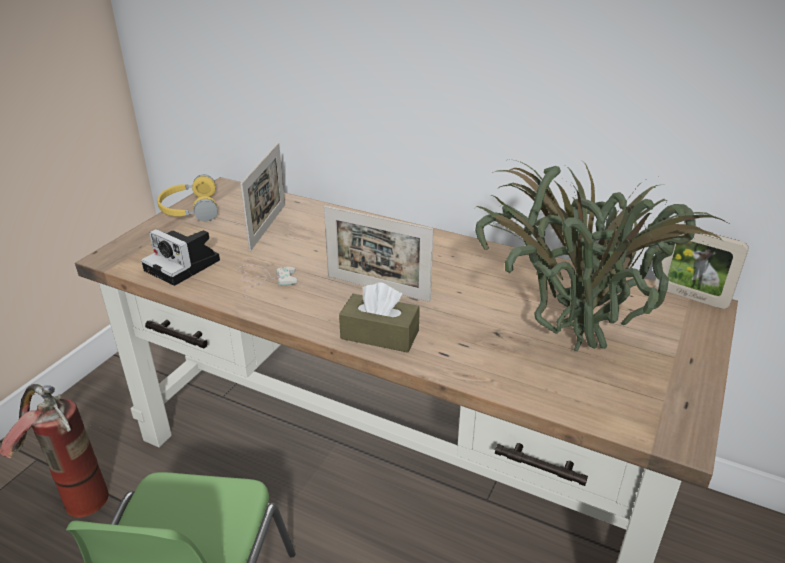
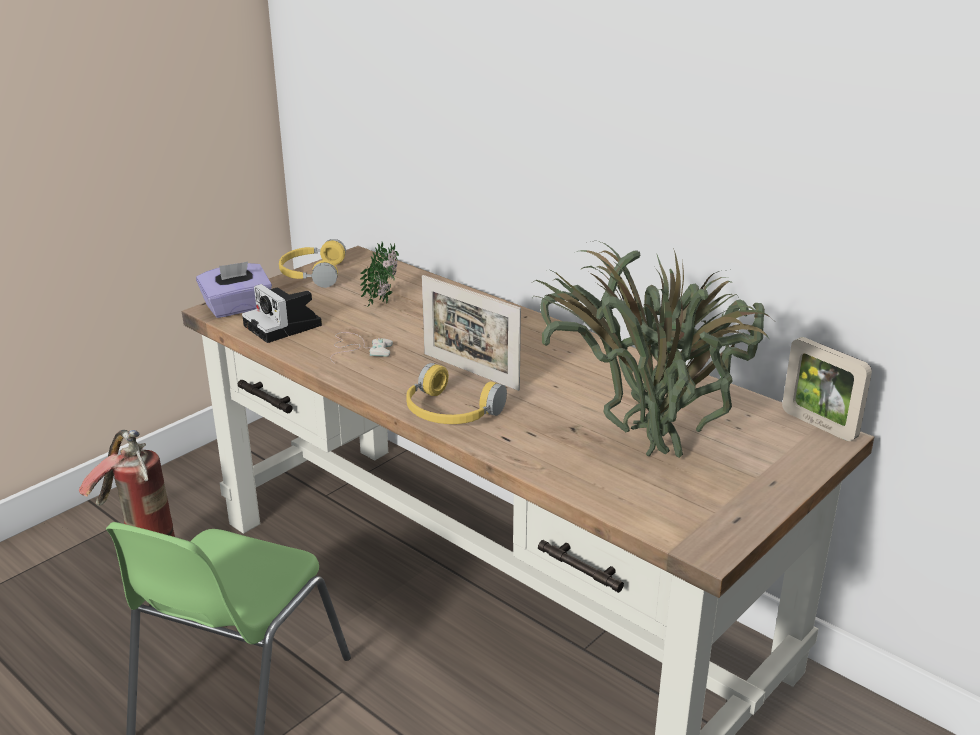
camera: 15 degrees right, 5 degrees down
(131, 253) = (237, 308): none -> purple tissue box
(268, 226) = (385, 300): picture frame -> potted plant
(379, 334) = (449, 412): brown tissue box -> yellow headphones

